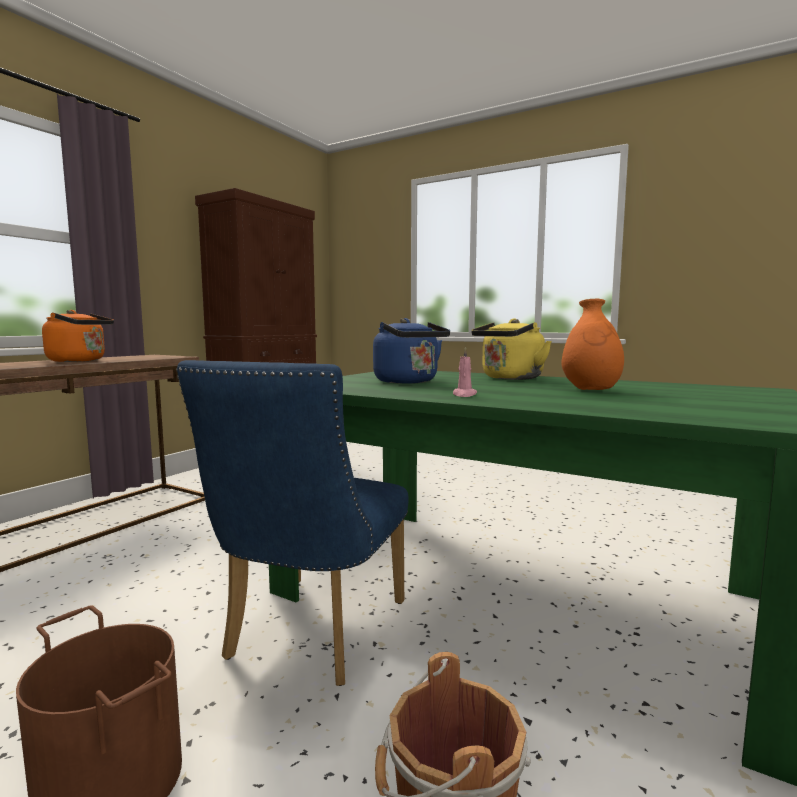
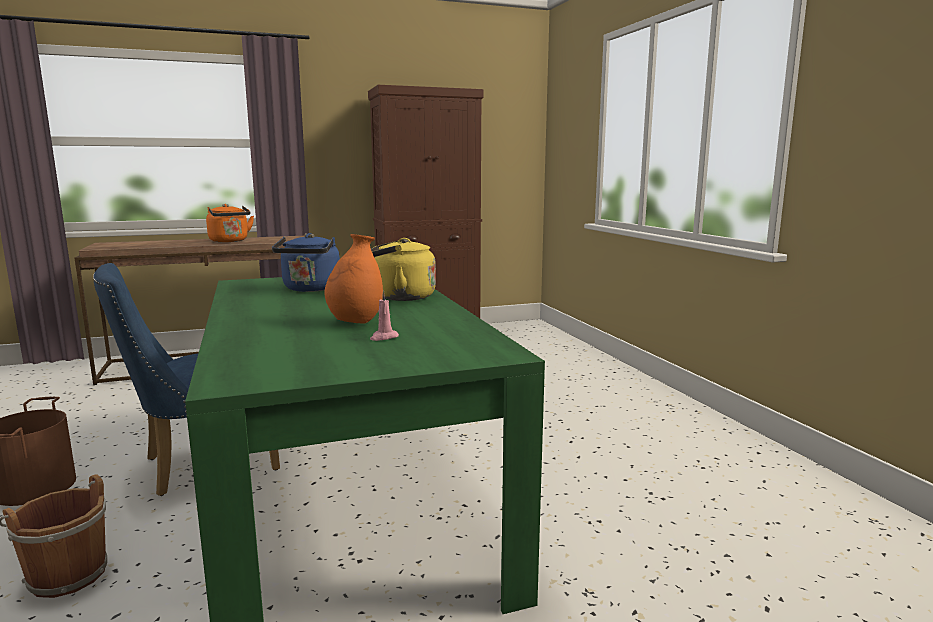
camera: 40 degrees right, 5 degrees up
(464, 395) = (257, 309): pink candle -> pink candle (383, 337)

